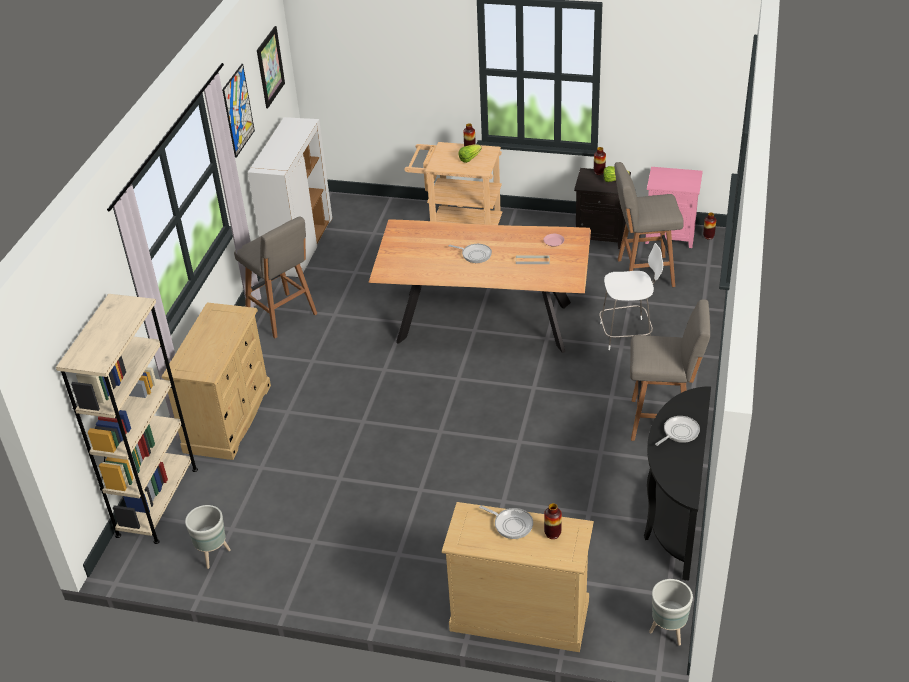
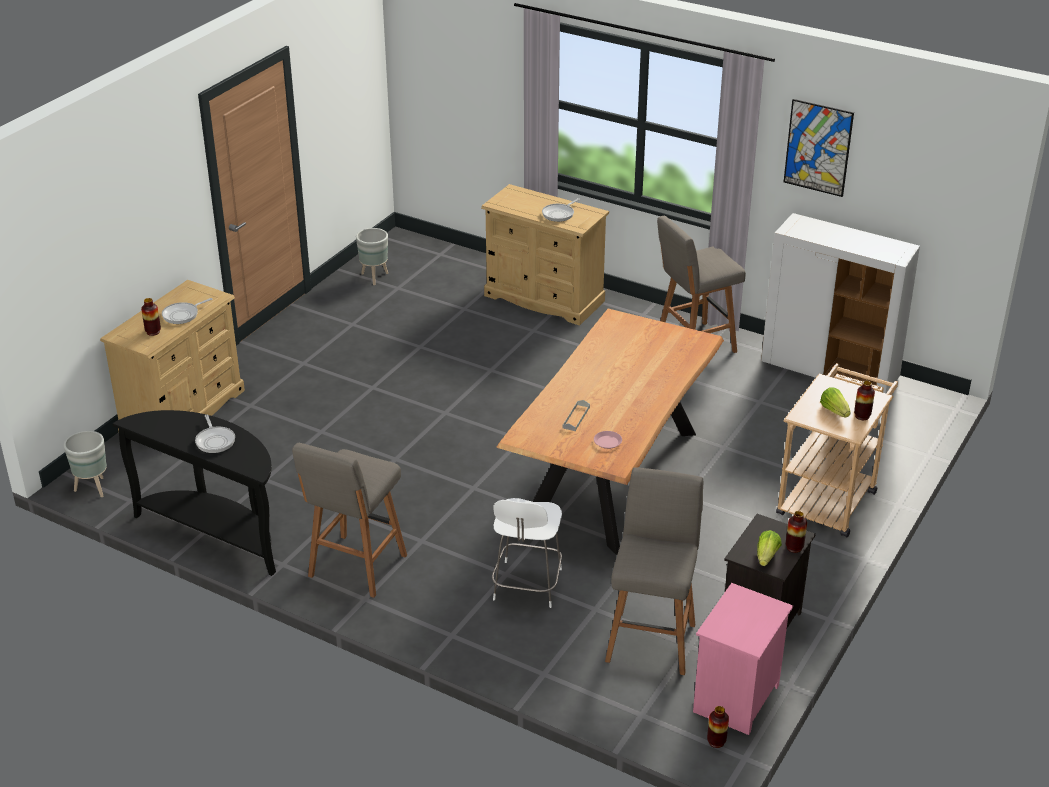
camera: 105 degrees right, 5 degrees down
(157, 502) = (456, 257): beige bookcase -> none
(270, 67) = (928, 175): picture -> none
(475, 255) = (612, 380): frying pan -> frying pan (559, 214)

